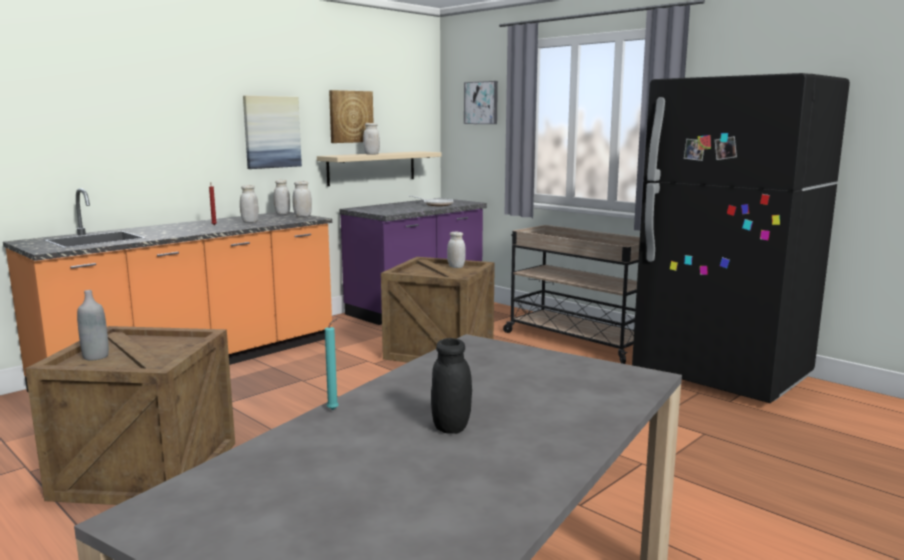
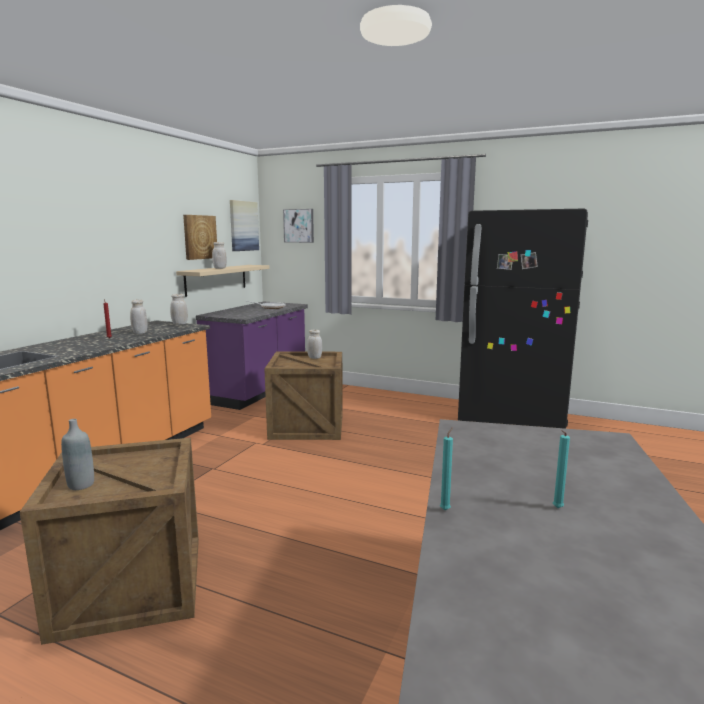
camera: 20 degrees left, 0 degrees up
(272, 132) = (141, 251): picture -> picture (243, 226)
(282, 214) = (158, 323): white jar -> none
(451, 427) = (556, 508): black jar -> turquoise candle
(576, 340) = (399, 404): beige cart -> none

